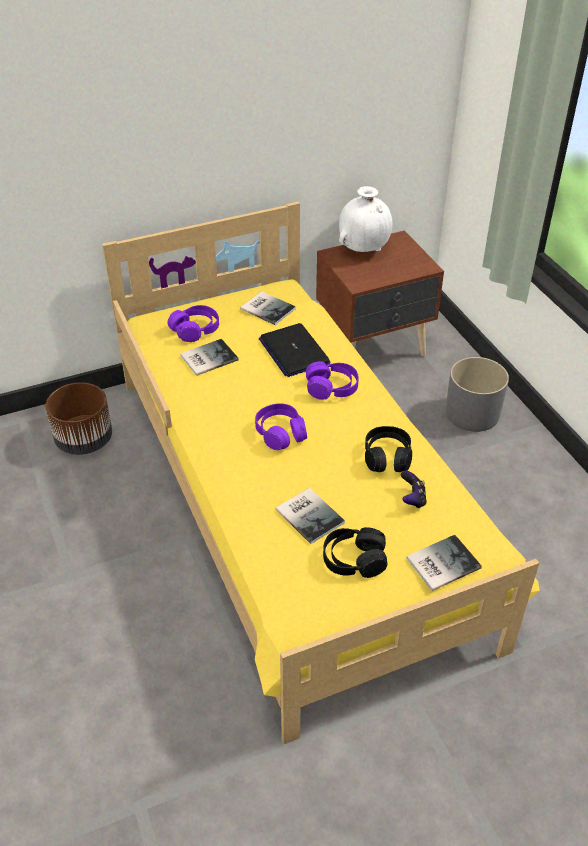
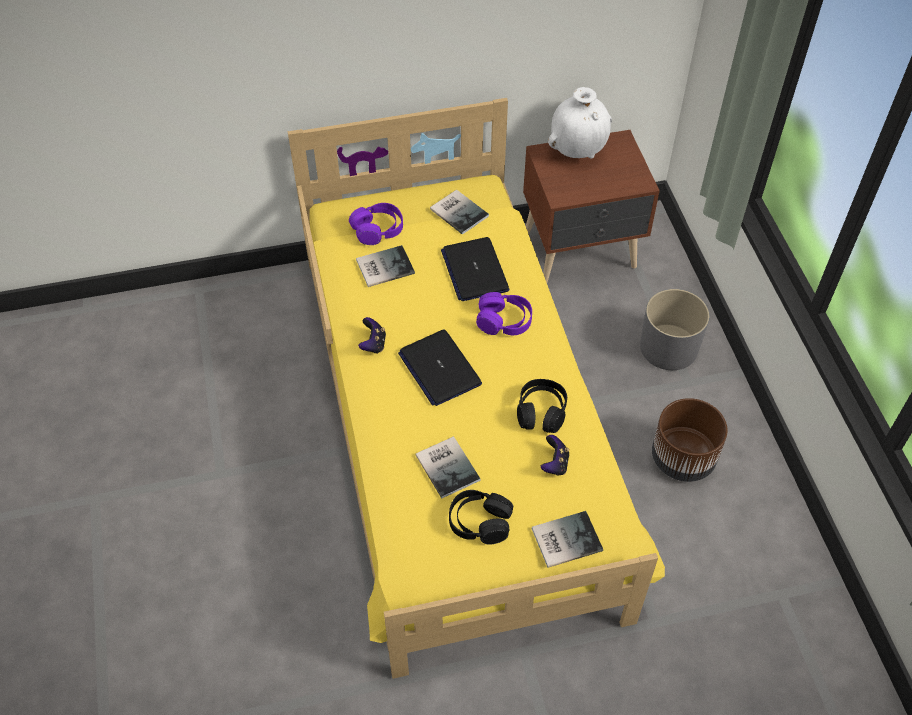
camera: 10 degrees right, 10 degrees up
(85, 440) = (257, 323): brown planter -> brown planter (683, 458)
(212, 421) = (373, 344): none -> game controller
(280, 433) = (439, 368): purple headphones -> laptop

